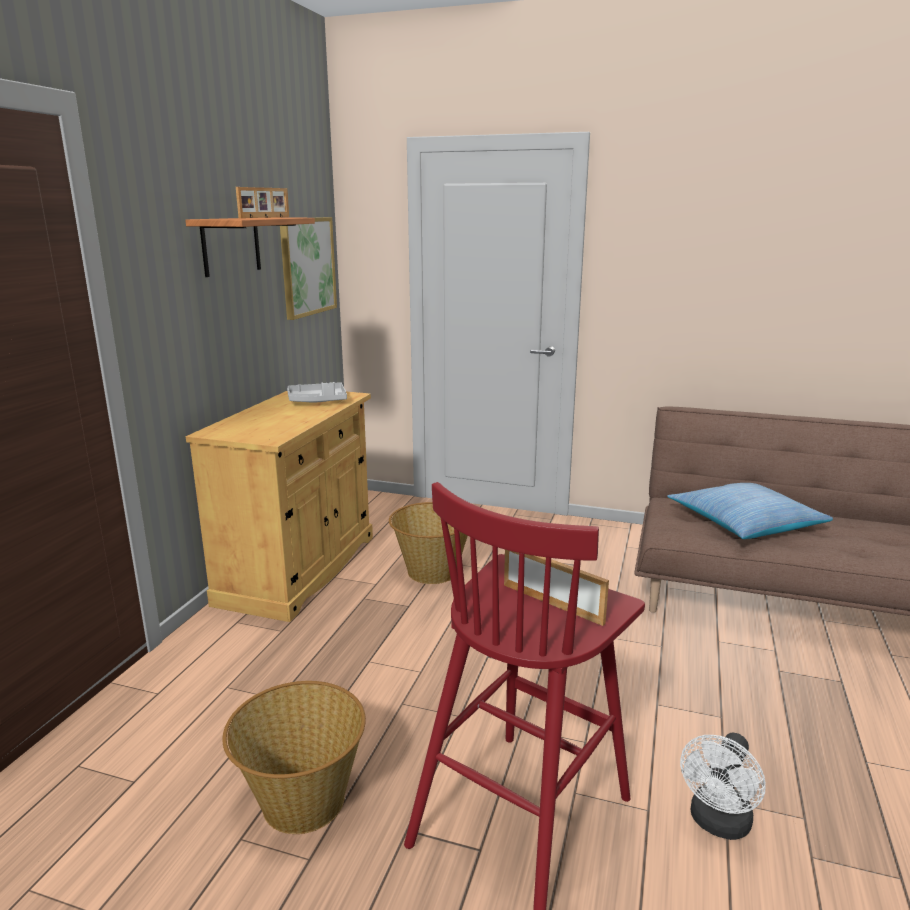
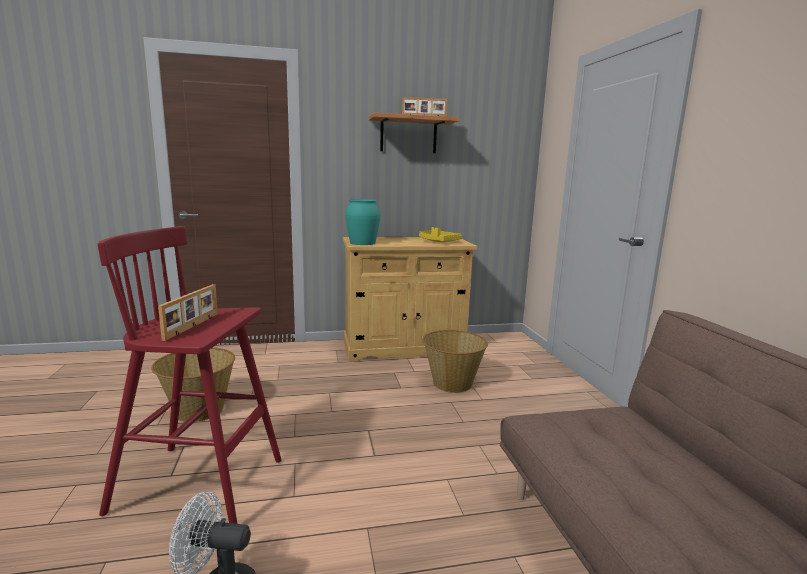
camera: 60 degrees right, 5 degrees down
(265, 435) = (362, 243): none -> turquoise vase
(307, 266) = (493, 158): picture -> none
(317, 401) = (438, 241): grey tray -> yellow tray
(745, 522) = (645, 464): pillow -> none

